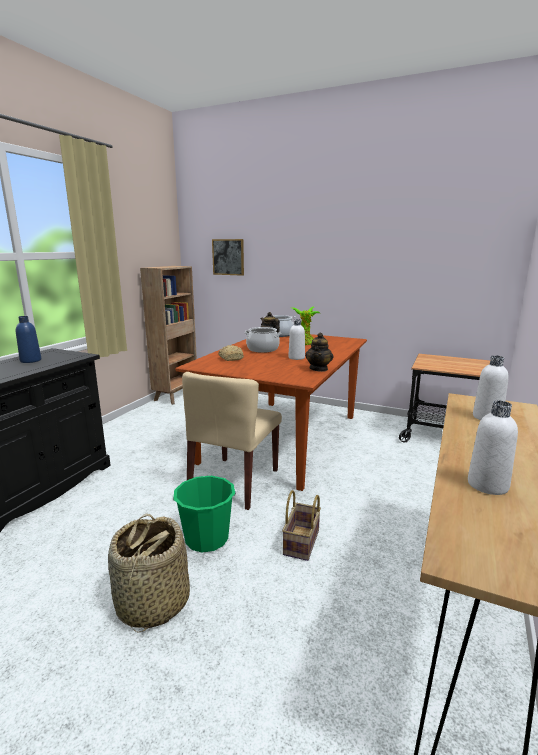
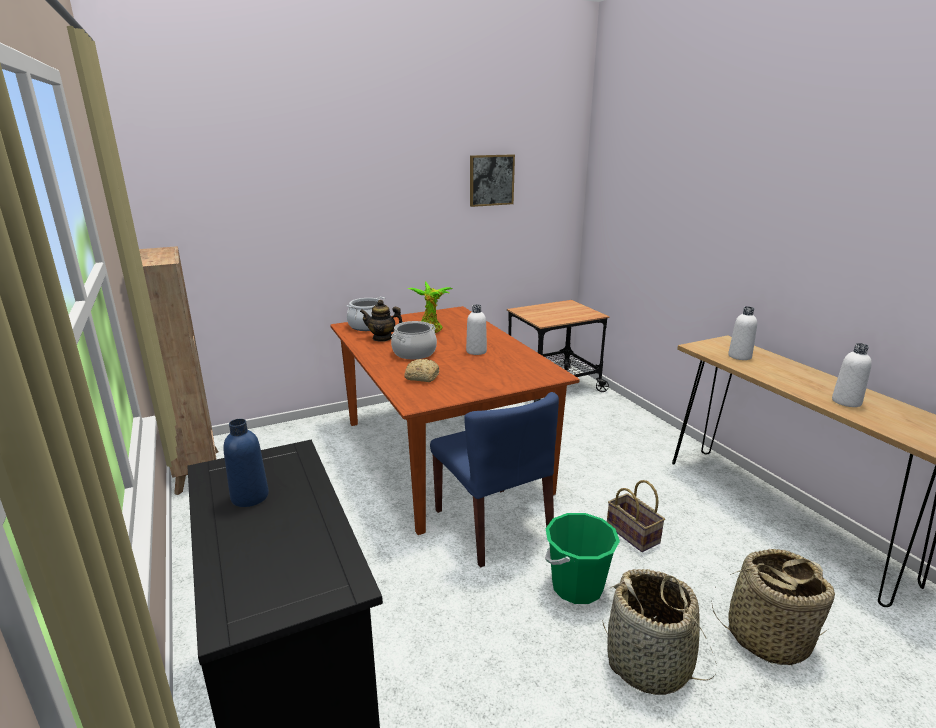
camera: 50 degrees left, 5 degrees up
(228, 257) = (232, 222): picture -> picture (491, 180)
(234, 482) = (493, 525): beige chair -> blue chair
(247, 672) = (767, 636): none -> basket
(319, 369) = (530, 357): teapot -> none

